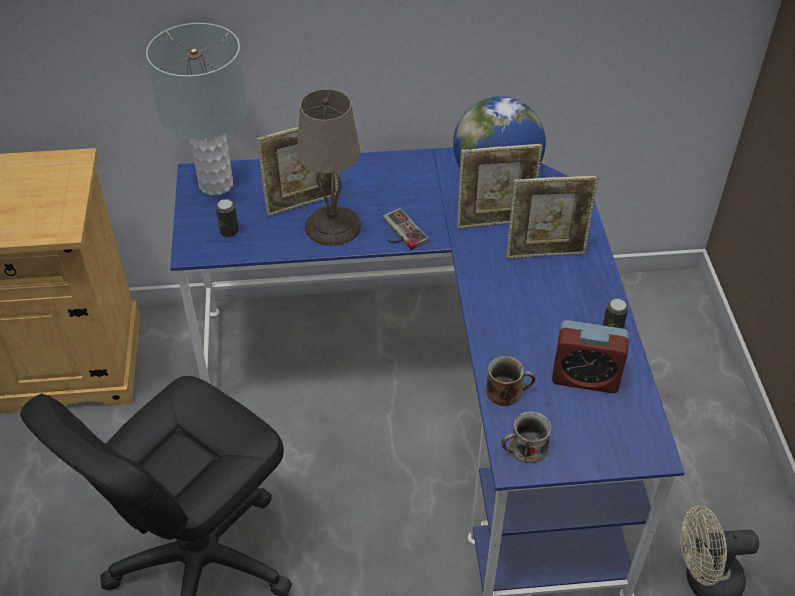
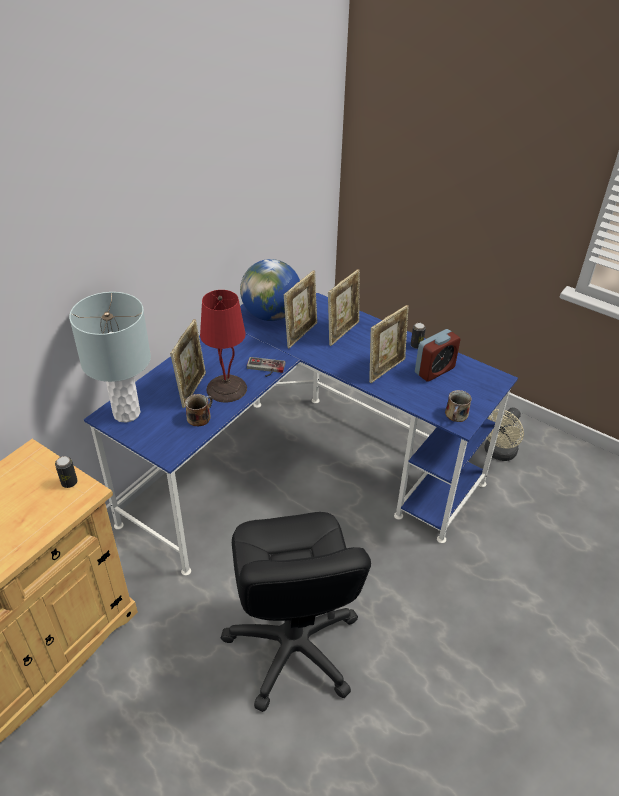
camera: 50 degrees left, 5 degrees down
(229, 231) = (174, 430): can -> can (69, 482)
(332, 226) = (226, 389): beige table lamp -> red table lamp
(506, 391) = (414, 399): mug -> mug (199, 417)
(528, 331) = (386, 369): none -> picture frame

